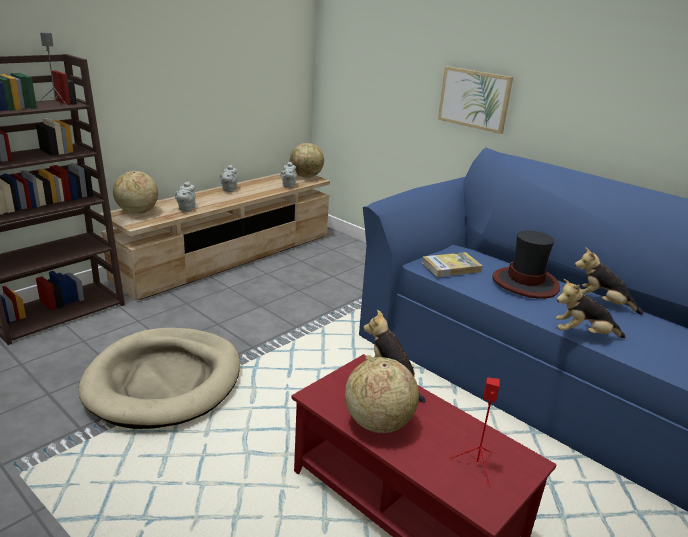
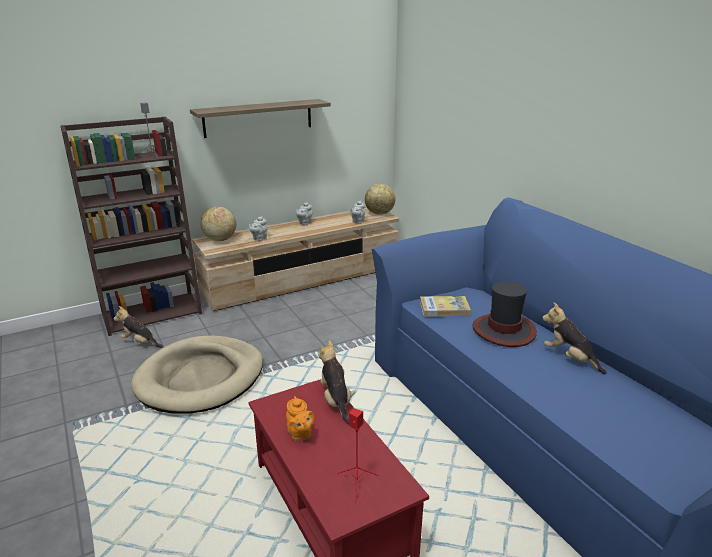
camera: 20 degrees right, 0 degrees up
(176, 62) = (258, 118): none -> shelf
(378, 423) = (300, 434): globe -> orange teapot
(474, 99) = (510, 150): picture -> none
(583, 334) = (523, 385): plush toy -> plush toy (140, 342)

